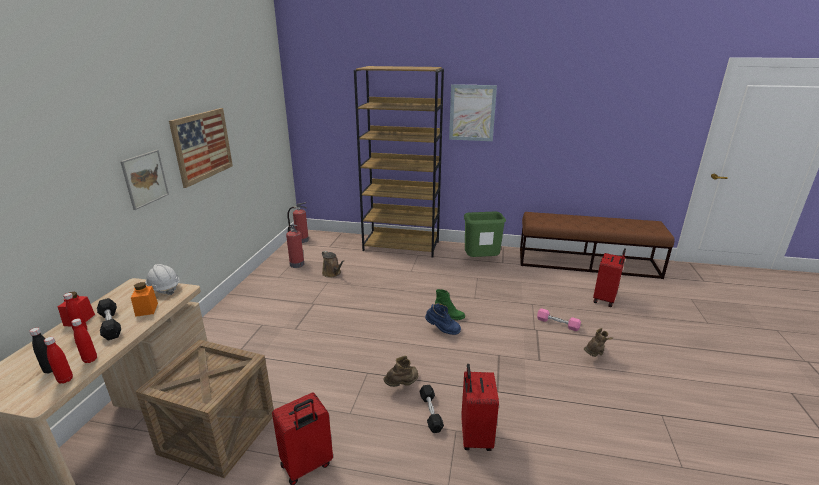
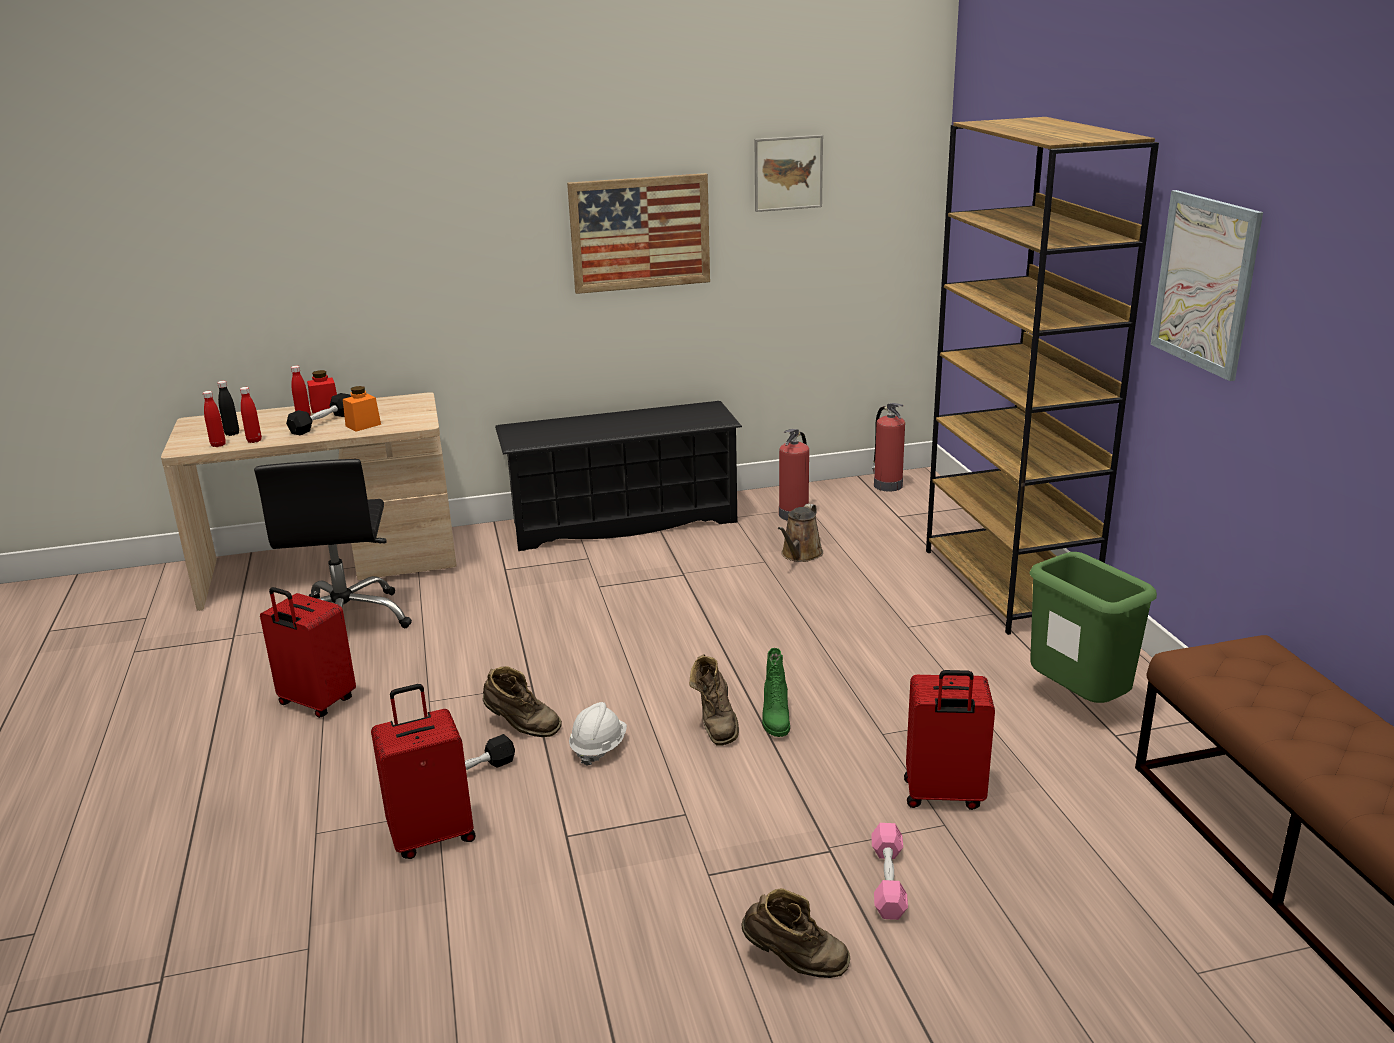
camera: 65 degrees right, 0 degrees up
(145, 179) = (497, 262): picture -> picture (788, 173)
(164, 288) = (416, 414): white hard hat -> white hard hat (598, 747)
(218, 434) = (346, 622): crate -> black office chair
(239, 305) = (623, 522): none -> black shoe rack
(442, 330) = (716, 724): blue boot -> brown boot
(605, 299) = (1120, 960): red suitcase -> red suitcase (943, 795)

